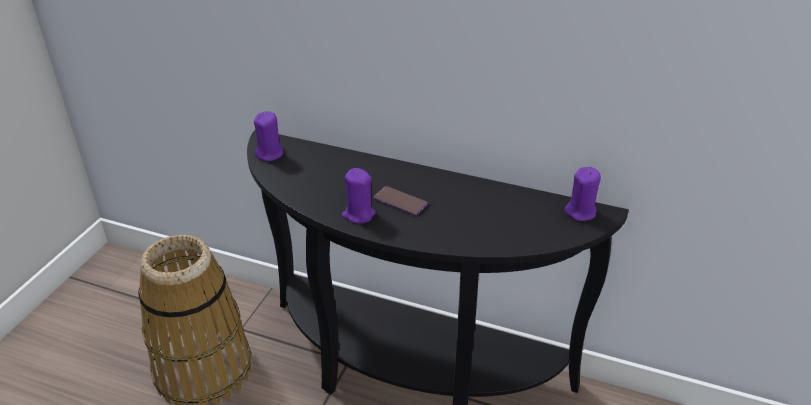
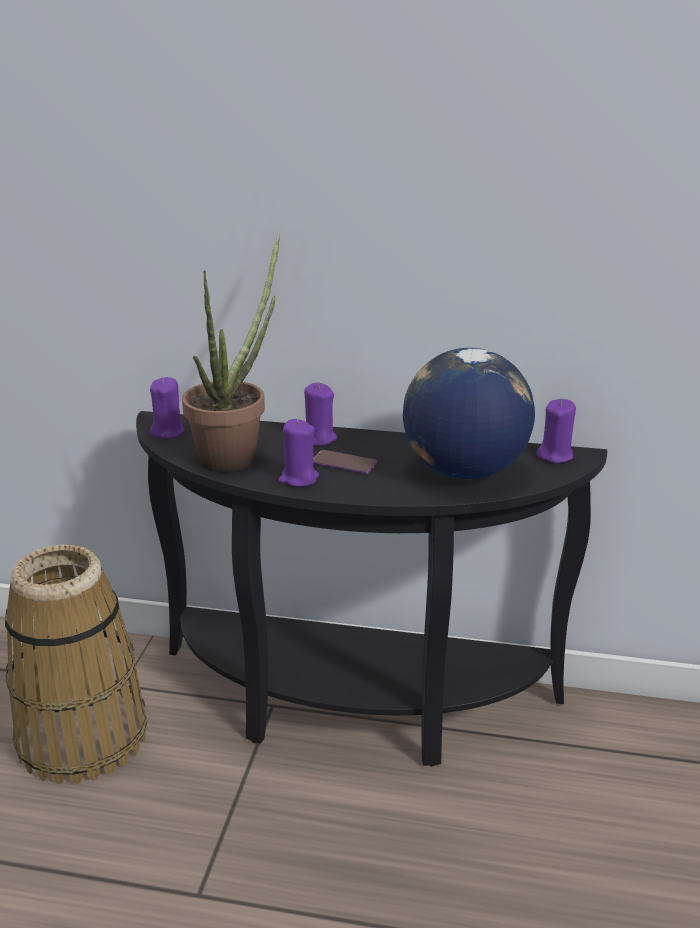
camera: 10 degrees left, 10 degrees down
(316, 183) = (236, 455): none -> potted plant
(387, 173) = (318, 438): none -> purple candle
(497, 221) = (463, 471): none -> globe

